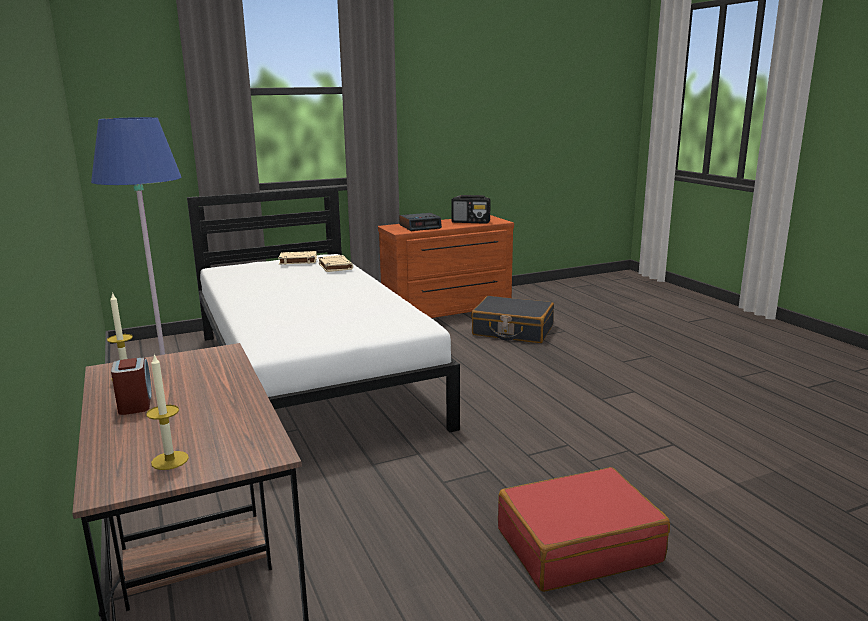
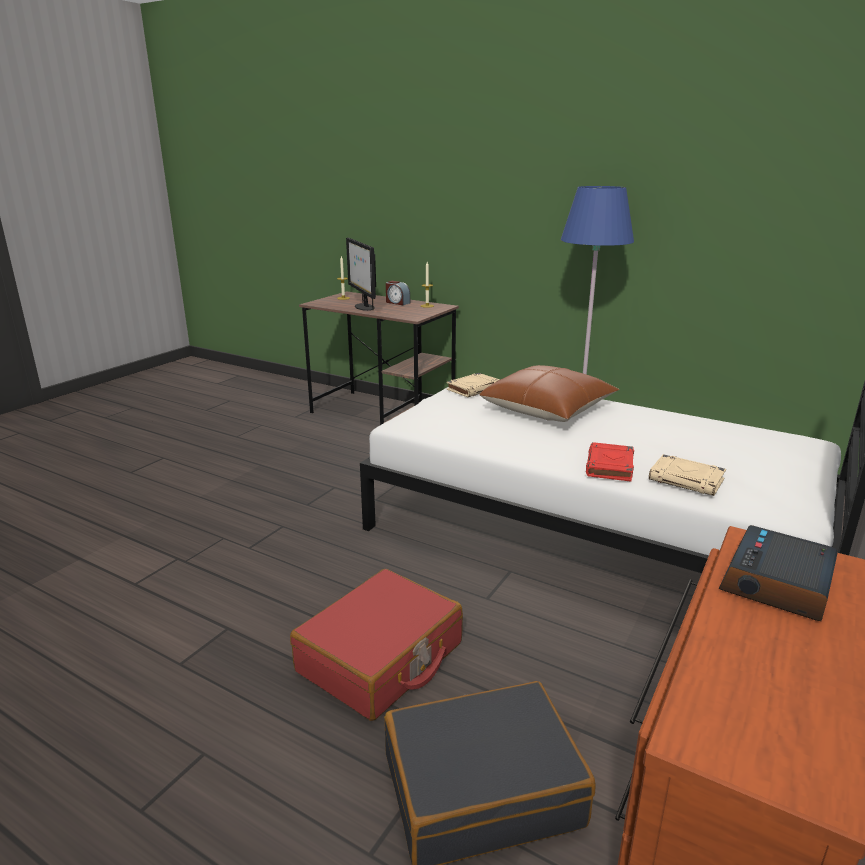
camera: 145 degrees right, 5 degrees up
(217, 403) = (364, 307): none -> monitor
(288, 311) = (548, 409): none -> brown pillow
(297, 261) = (769, 478): beige book -> beige book (474, 388)
(352, 278) = (610, 466): none -> red book
(471, 222) = (749, 681): radio -> none
(578, 545) = (217, 480): red suitcase -> red suitcase (381, 658)

